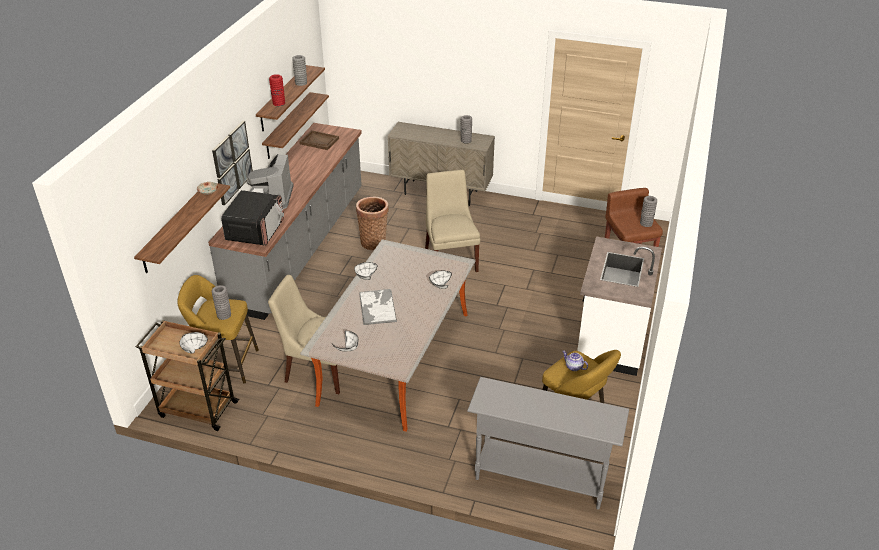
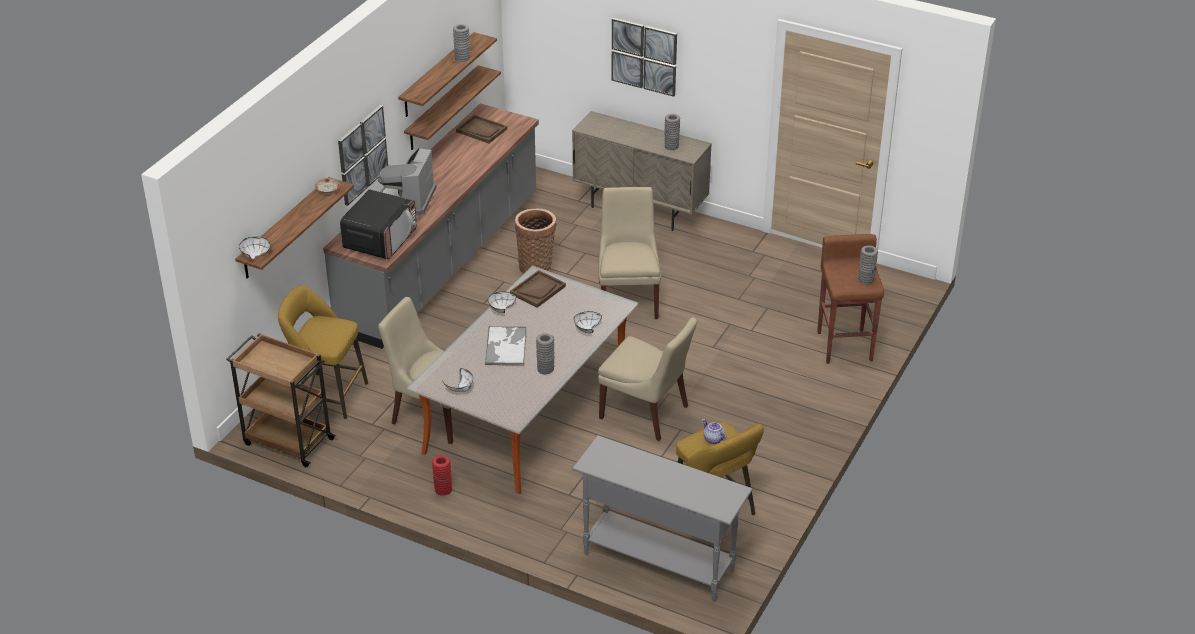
camera: 10 degrees right, 0 degrees up
(193, 348) = (288, 368): white bowl -> white bowl (253, 254)
(224, 315) = (329, 335): grey vase -> grey vase (545, 369)
(278, 103) = (429, 84): red vase -> red vase (443, 489)
(392, 258) = (538, 290): none -> brown tray
(439, 73) = (644, 56): none -> picture
(491, 348) = (646, 413): none -> beige chair
(610, 340) = (797, 420): white counter -> none

